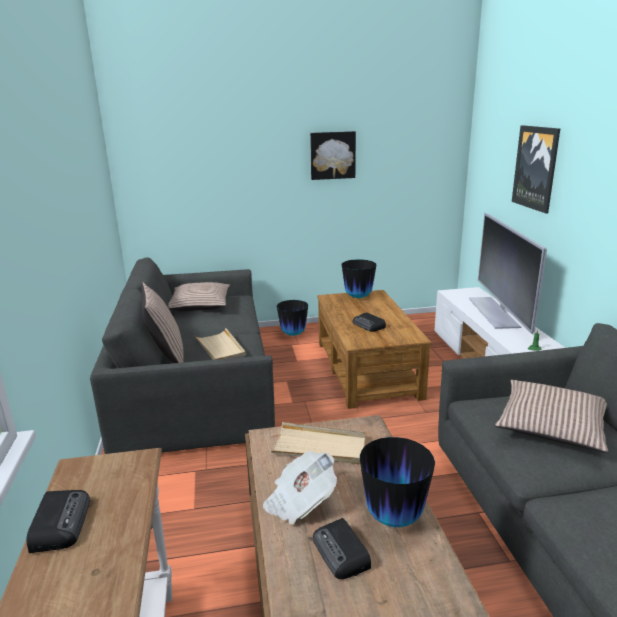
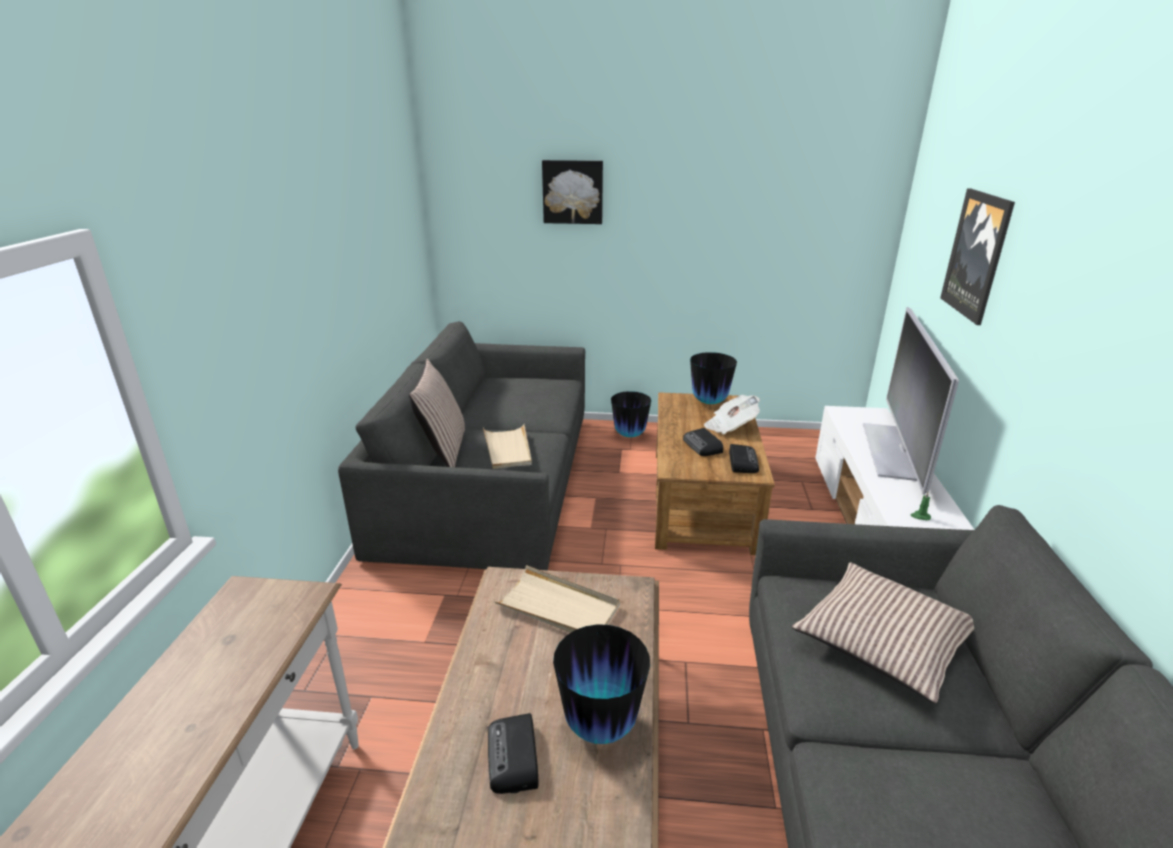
camera: 15 degrees right, 5 degrees up
(60, 523) = (190, 657): radio -> radio (742, 462)
(199, 305) = (512, 387): pillow -> none
(300, 502) = (499, 676): newspaper -> newspaper (730, 426)
(332, 155) = (704, 209): picture -> picture (573, 192)

